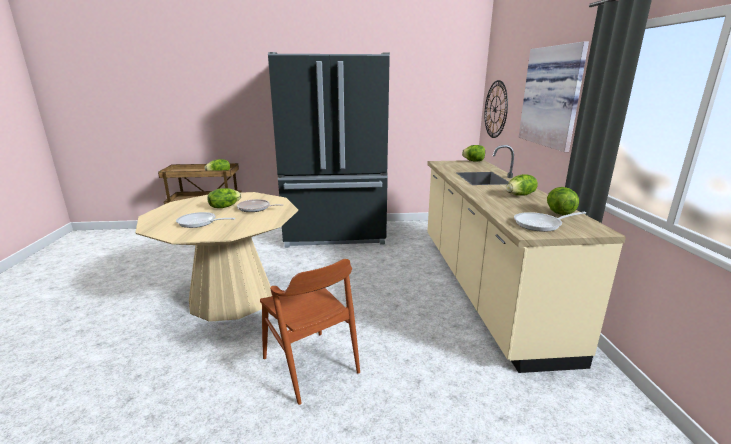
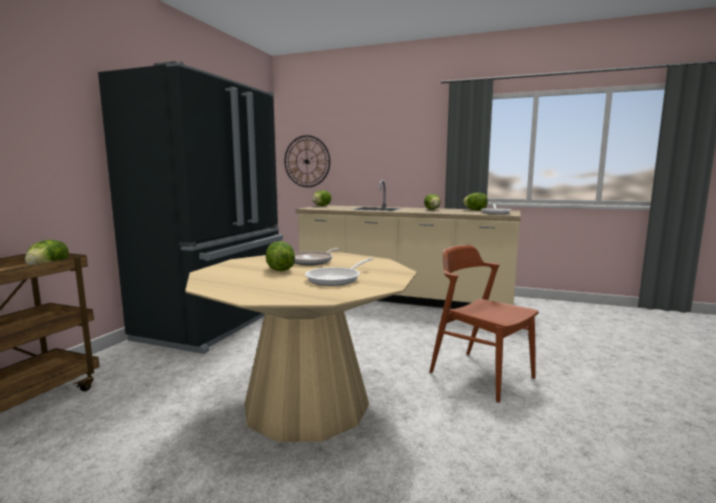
camera: 65 degrees left, 10 degrees down
(310, 365) = (481, 374): brown chair -> brown chair turned 120 degrees counterclockwise
(553, 96) = (399, 143): picture -> none

